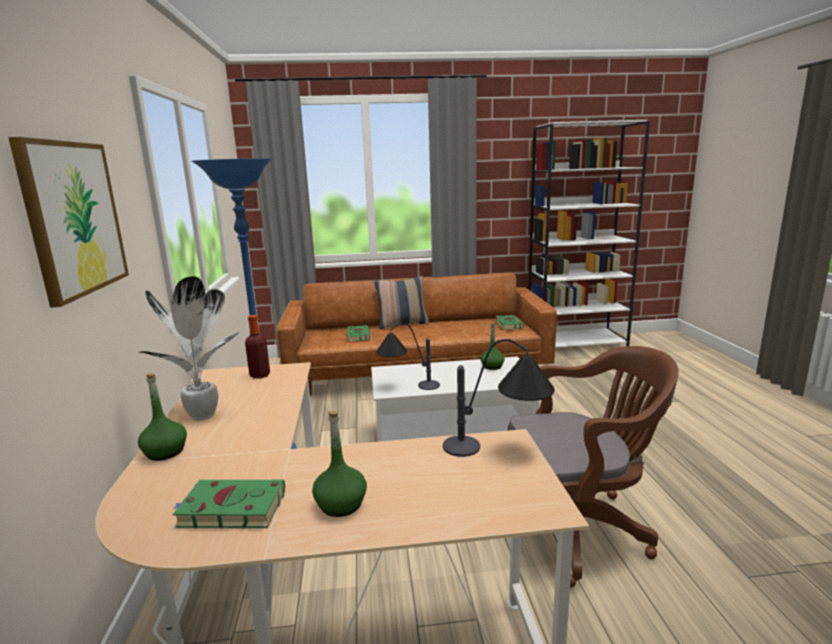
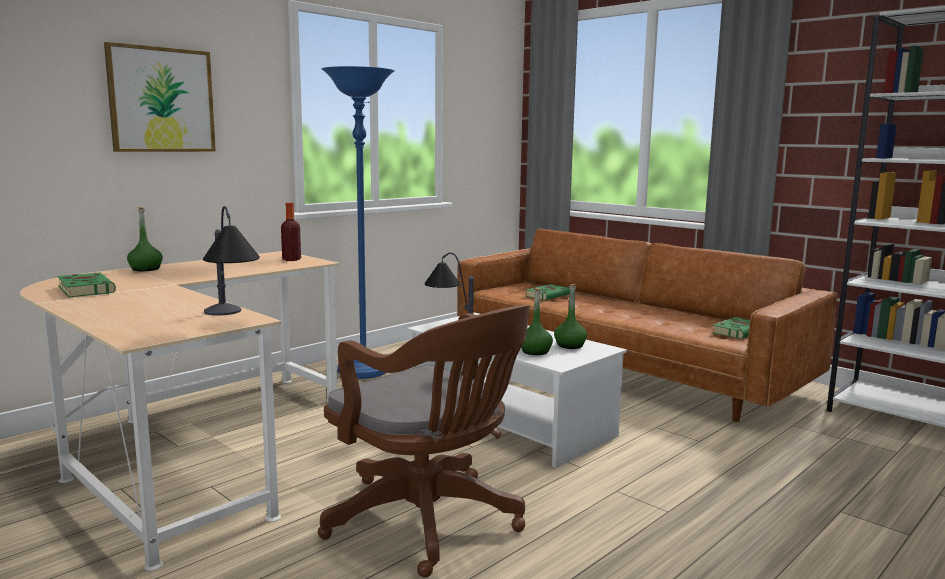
camera: 50 degrees right, 5 degrees down
(203, 416) = (205, 264): potted plant -> none
(341, 504) = (107, 303): green bottle -> green bottle (535, 351)
(402, 324) = (620, 300): pillow -> none

